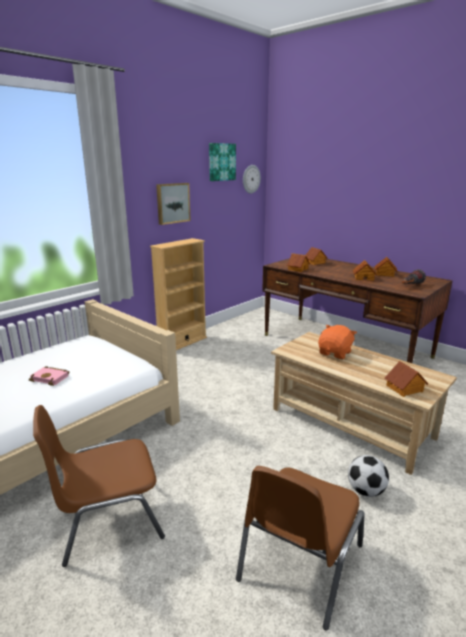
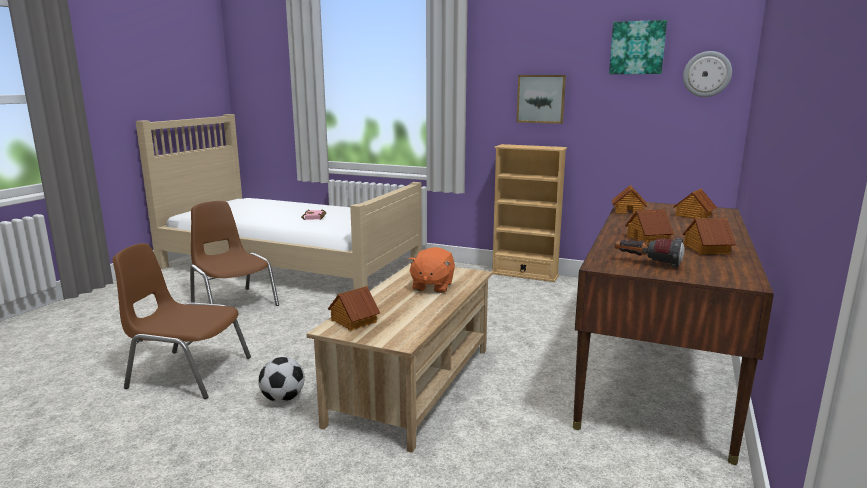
camera: 70 degrees right, 5 degrees down
(335, 353) = (432, 286): orange plush toy -> orange plush toy turned 90 degrees clockwise

